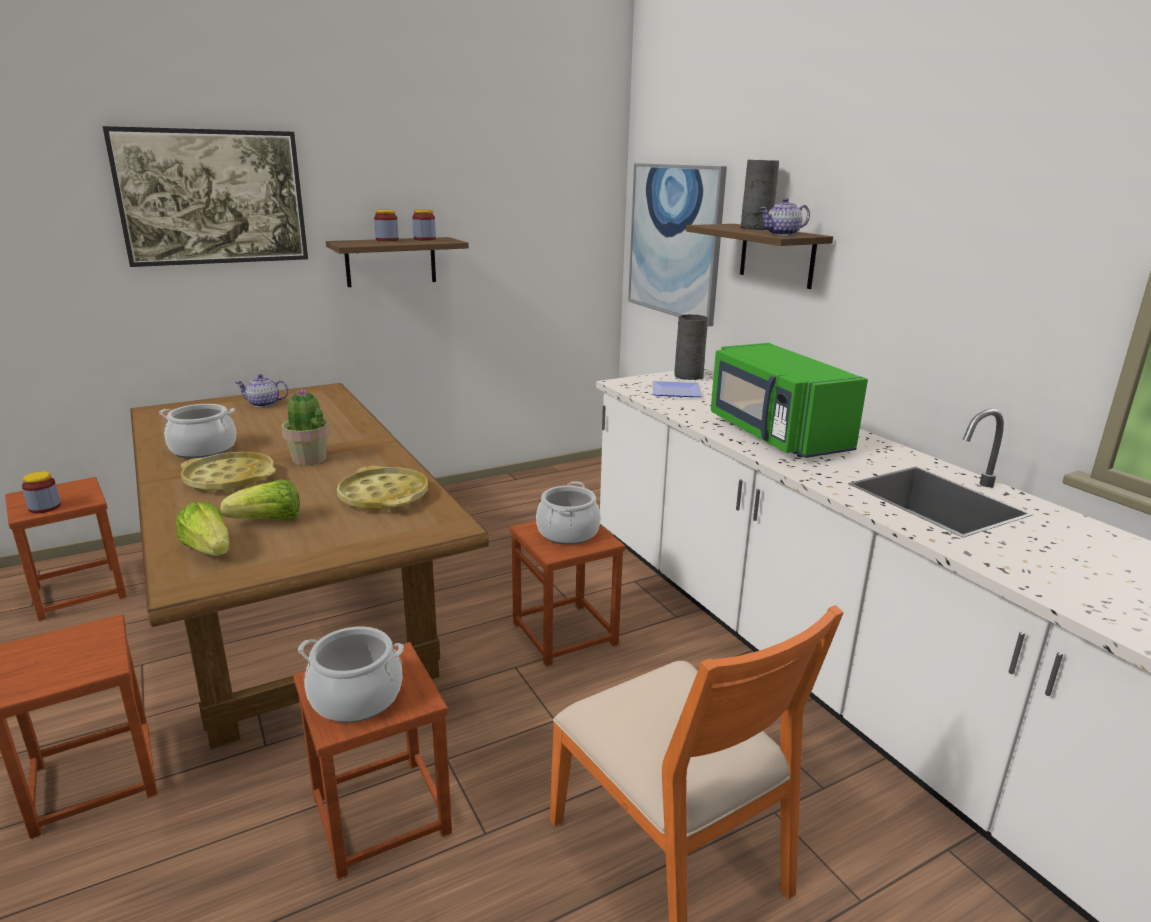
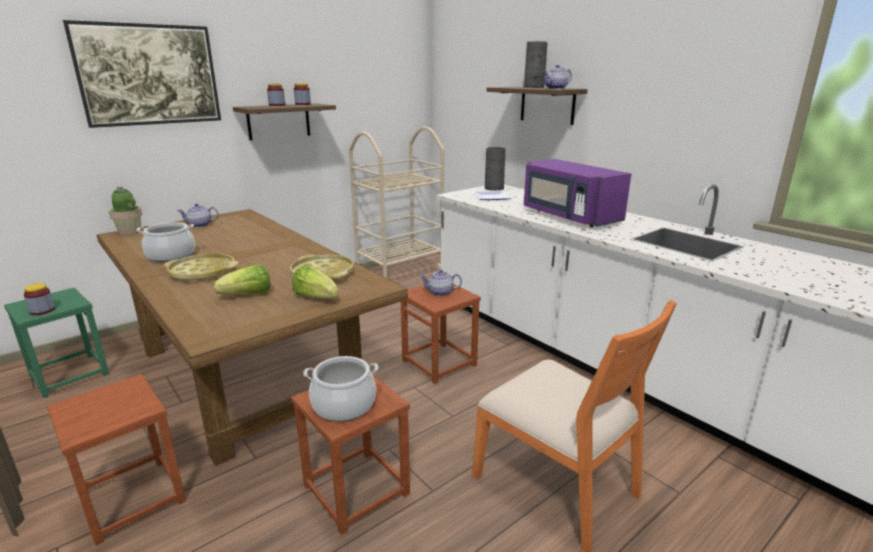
camera: 10 degrees left, 0 degrees up
(78, 592) = (68, 375): brown stool -> green stool
(209, 550) = (214, 316): lettuce -> lettuce (316, 297)
(309, 459) = (255, 256): potted plant -> potted plant (130, 231)
(557, 484) = (400, 272): none -> beige cart
(568, 533) = (440, 292): cooking pot -> teapot
(674, 241) = (470, 102): picture -> none
(775, 435) = (569, 216): green microwave -> purple microwave

